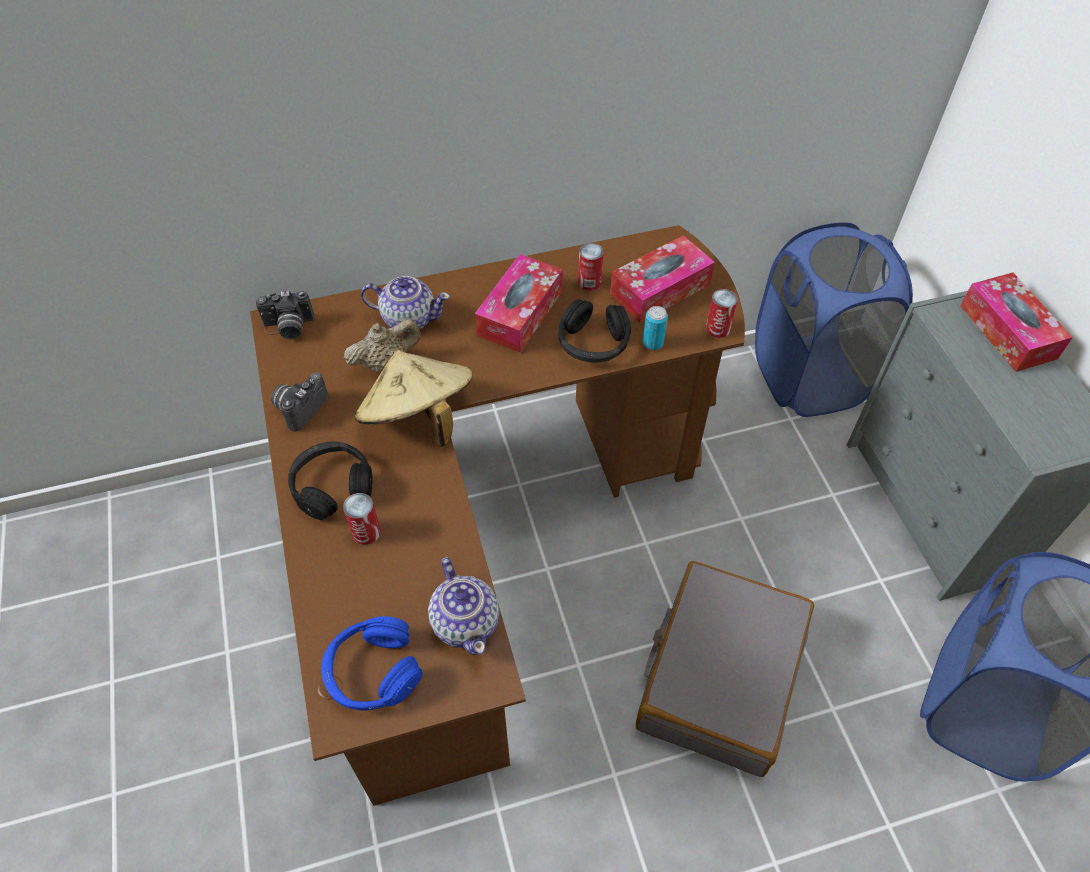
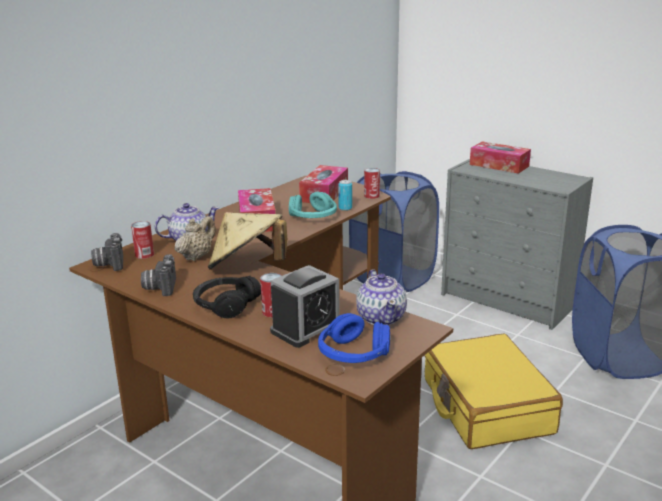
camera: 35 degrees left, 30 degrees down
(289, 327) = (109, 264): camera -> camera turned 120 degrees clockwise
(370, 589) = (306, 329): none -> alarm clock
(466, 622) = (381, 317): teapot -> teapot turned 45 degrees clockwise
(589, 282) = (282, 201): can -> can (144, 254)
(593, 343) = (313, 217): black headphones -> turquoise headphones
(719, 676) = (486, 406): grey suitcase -> yellow suitcase

